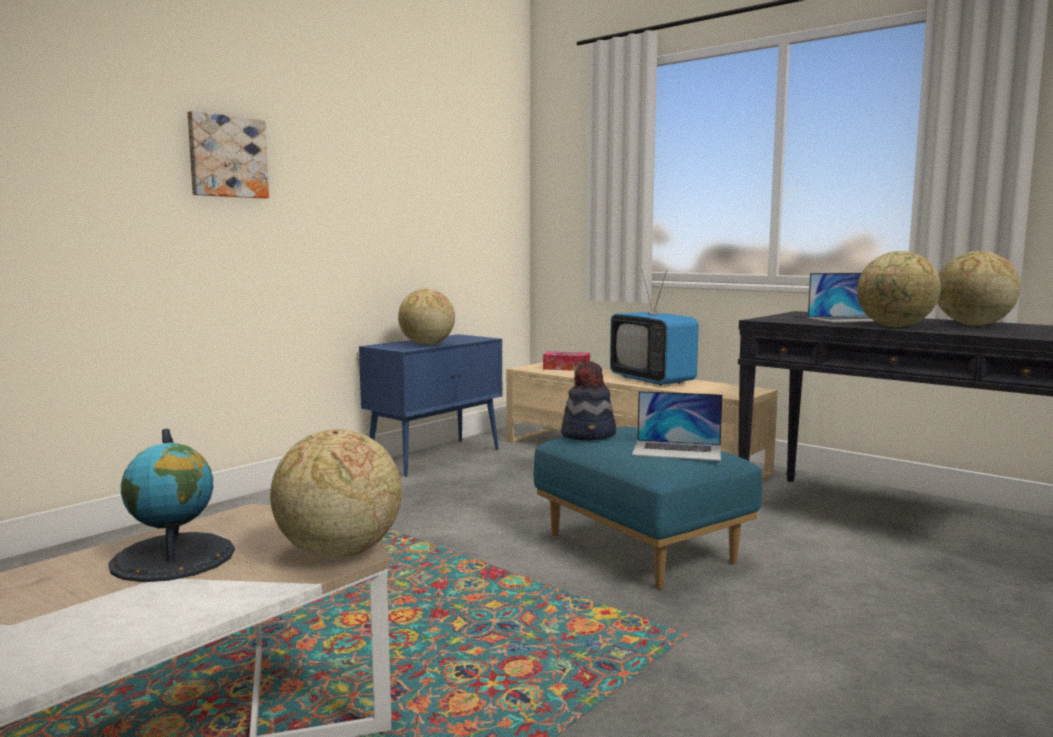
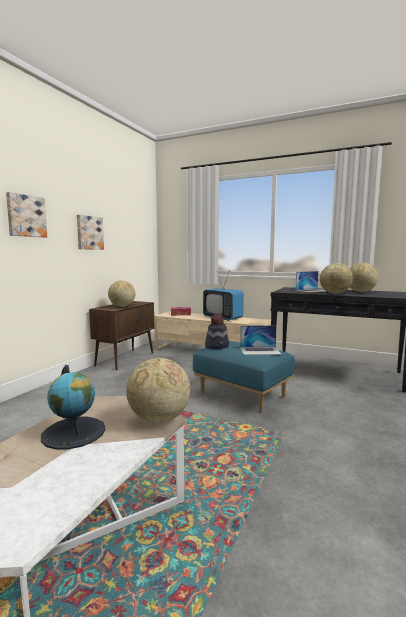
camera: 15 degrees left, 0 degrees up
(364, 189) = (89, 233): none -> picture
(436, 457) = (125, 359): blue cabinet -> brown cabinet

